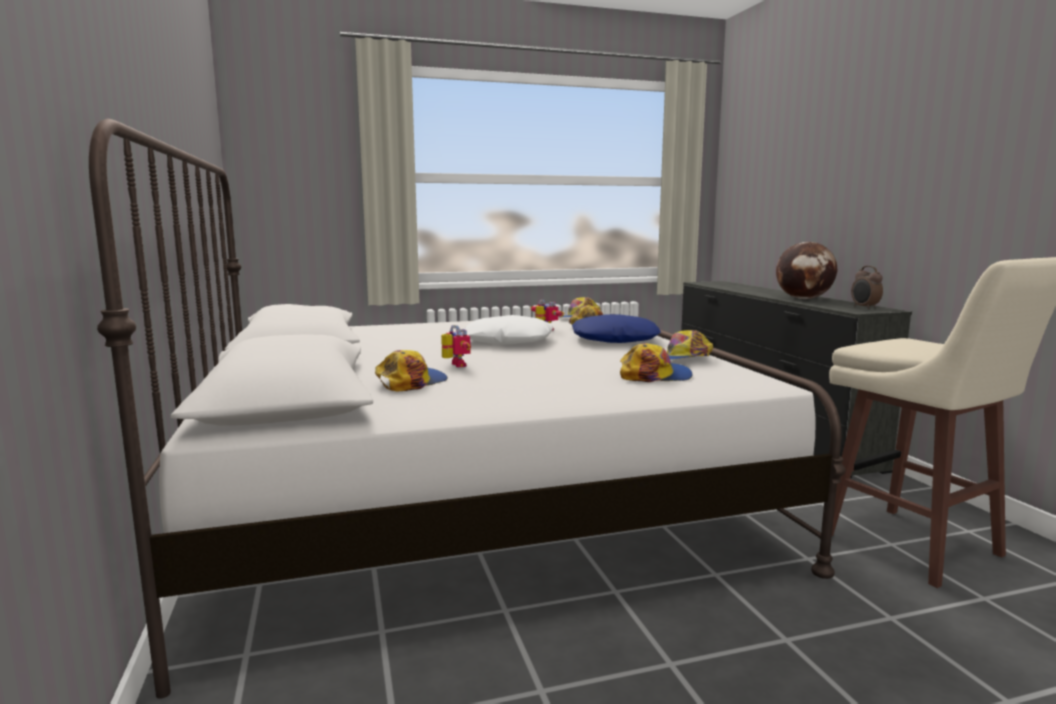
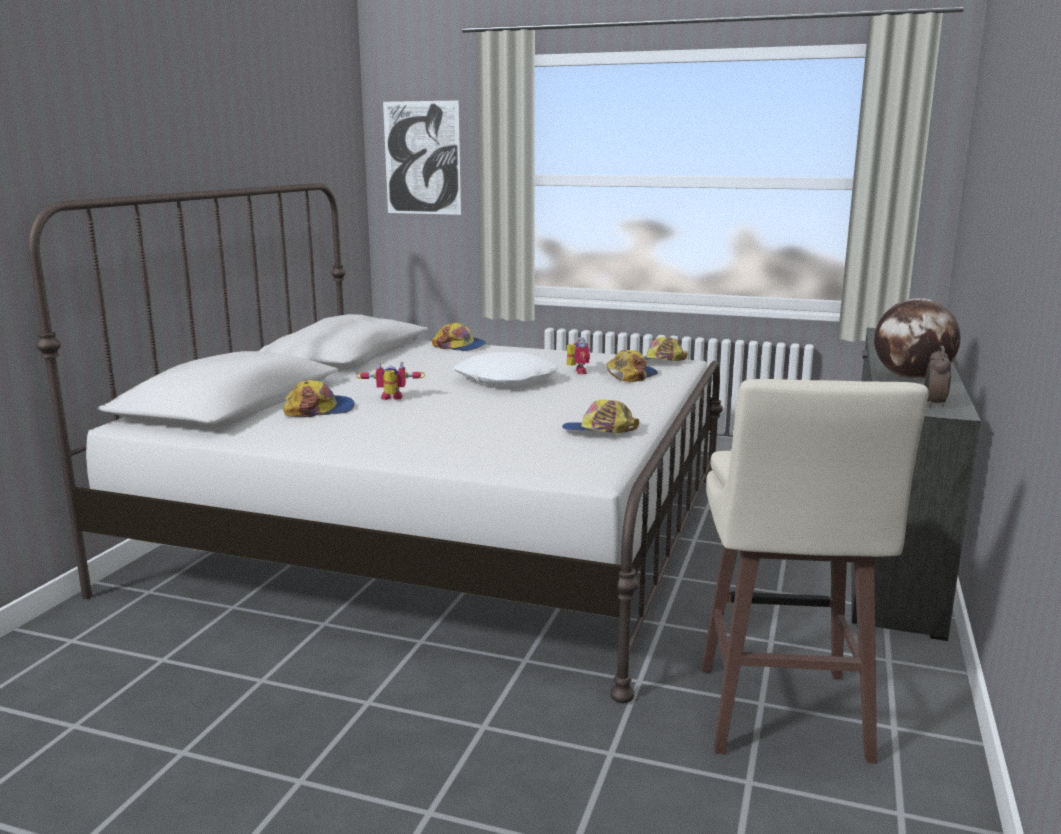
camera: 35 degrees right, 5 degrees up
(291, 155) = (422, 158): none -> picture
(454, 365) = (391, 399): toy robot -> toy robot turned 105 degrees counterclockwise
(615, 339) = (610, 395): blue pillow -> none
(655, 376) = (516, 443): cap -> cap (460, 346)

